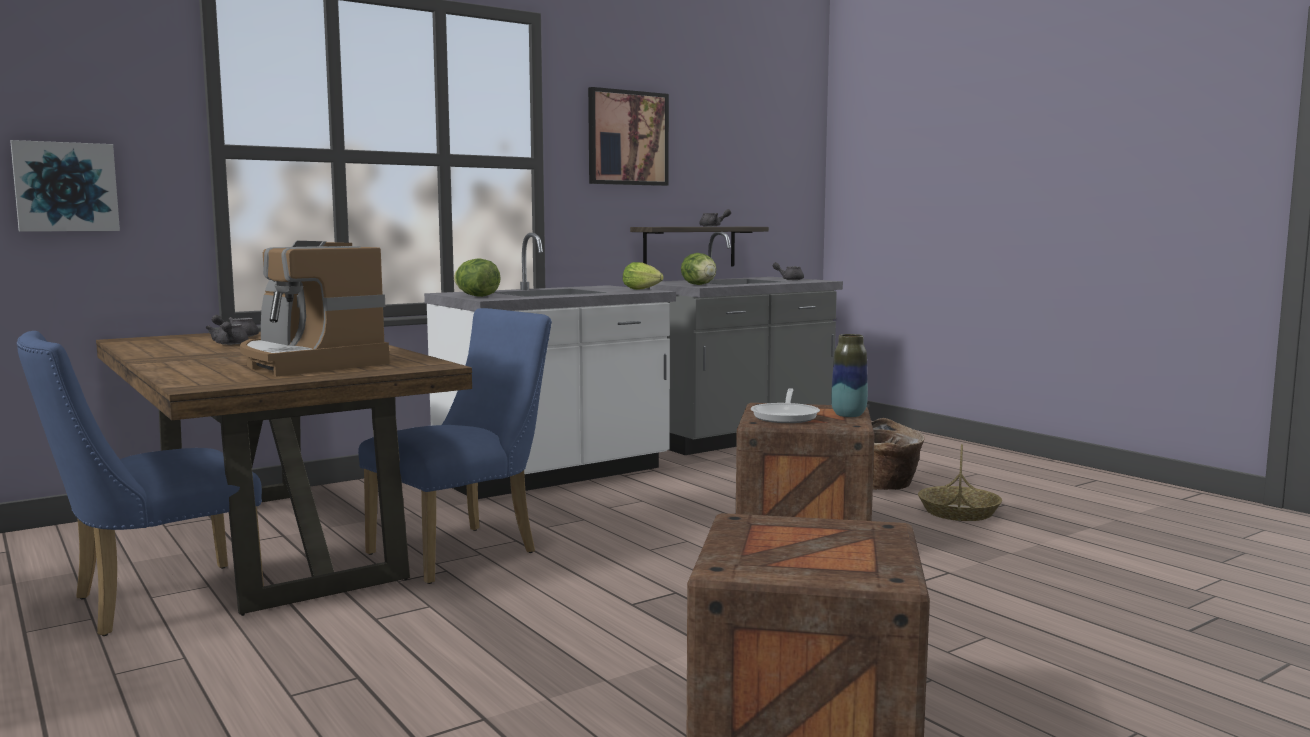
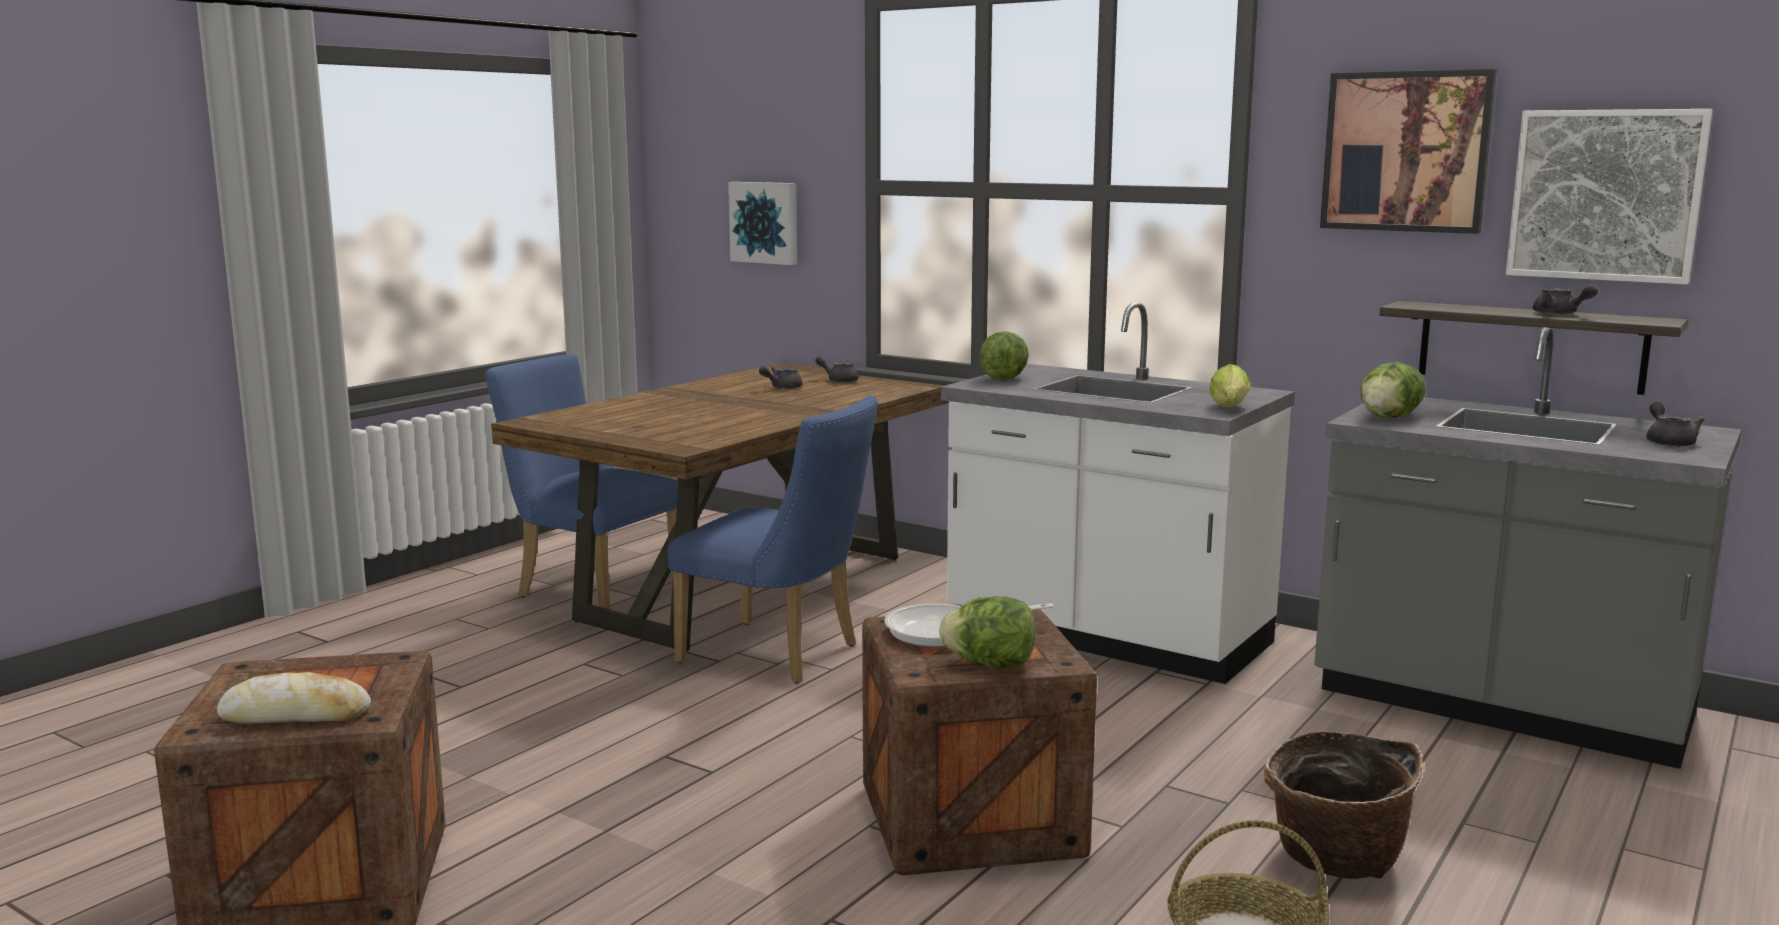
camera: 70 degrees right, 5 degrees up
(307, 363) = (673, 420): coffee machine -> none
(712, 165) = (1605, 195): none -> picture
(848, 415) = (990, 664): vase -> lettuce
(871, 547) = (296, 716): none -> bread

